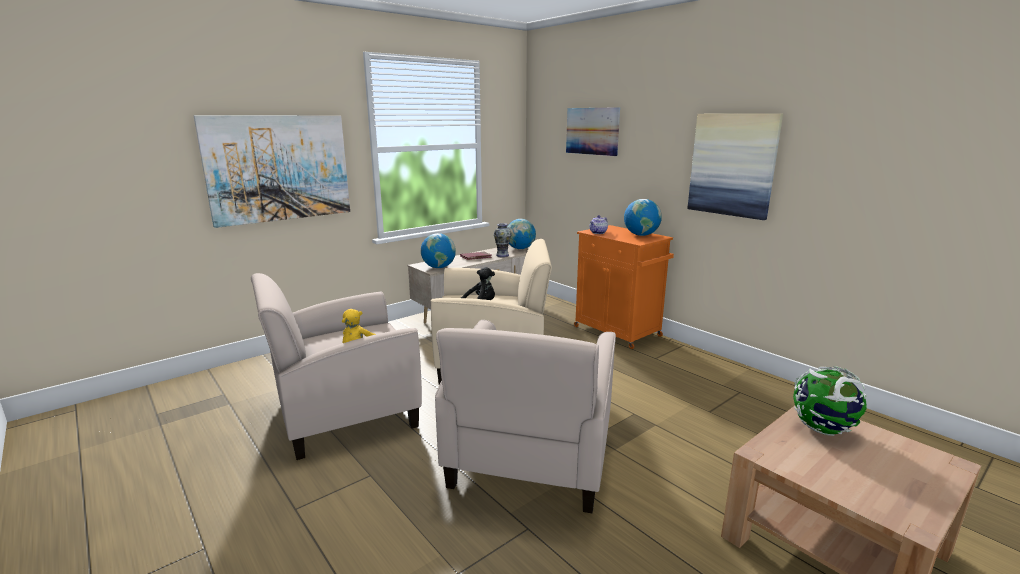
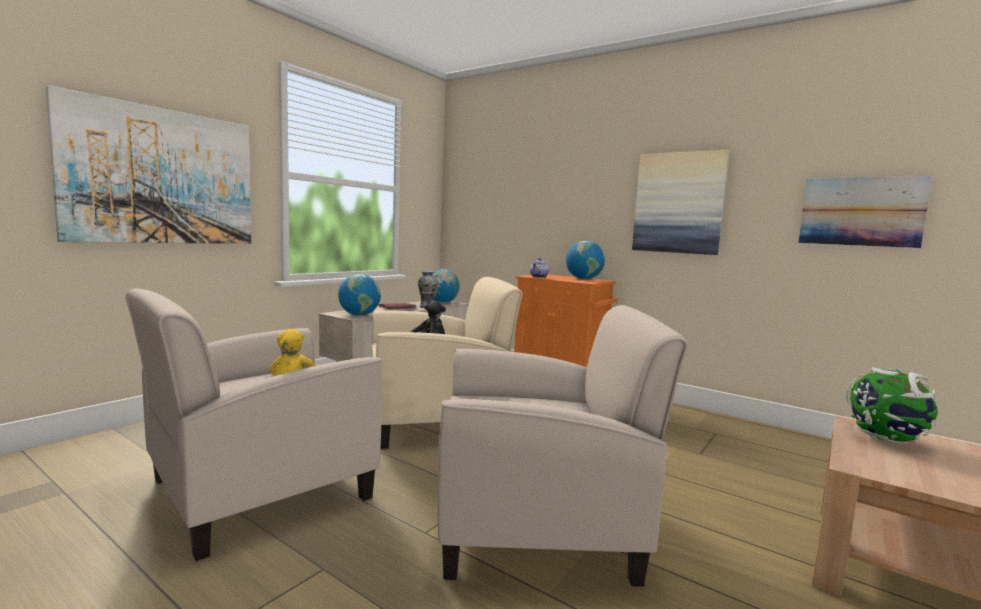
camera: 15 degrees left, 10 degrees down
(530, 459) = (538, 523): beige armchair -> beige armchair turned 90 degrees counterclockwise
(592, 131) = (521, 178): picture -> picture (861, 212)

